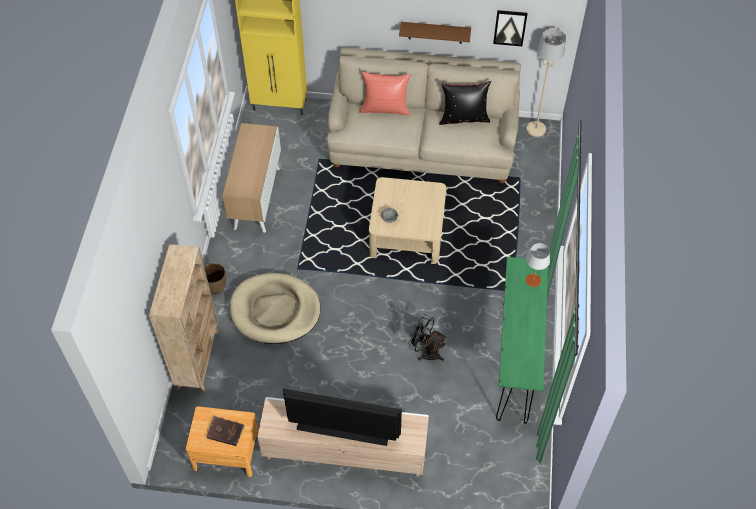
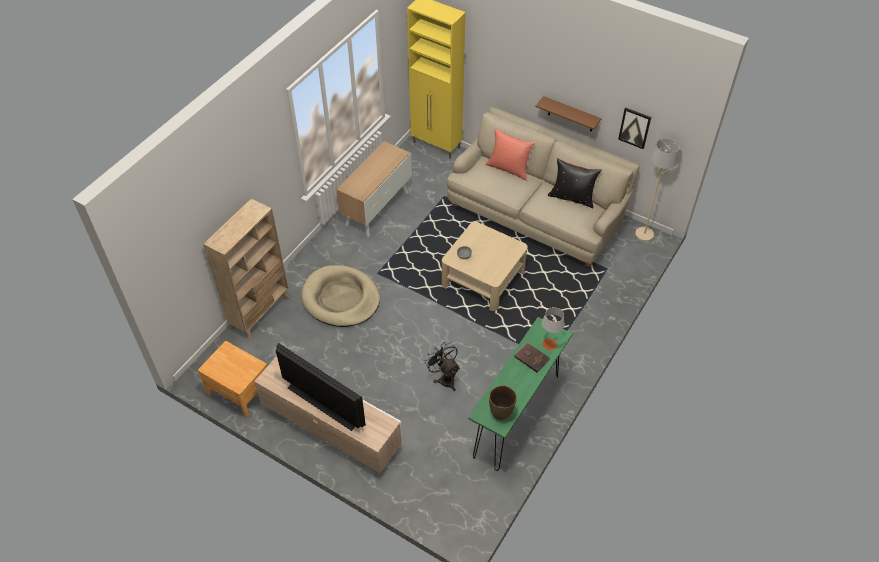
camera: 25 degrees right, 5 degrees down
(216, 288) = (305, 264): brown vase -> brown vase (501, 413)
(225, 431) = (235, 368): brown book -> brown book (532, 358)

